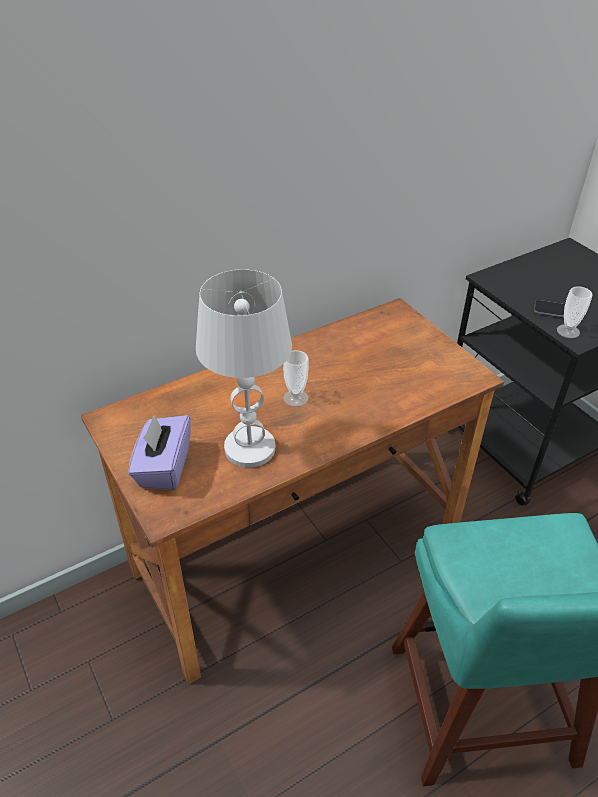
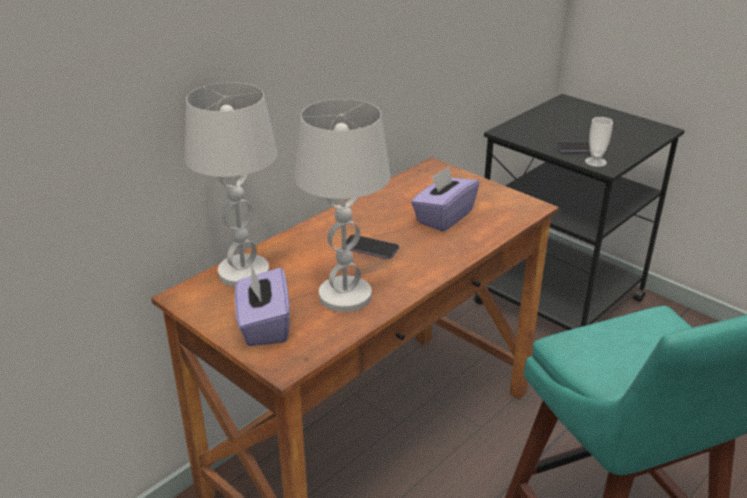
camera: 15 degrees left, 10 degrees down
(170, 403) = (244, 272): none -> white table lamp
(295, 398) = (370, 248): cup -> phone
(381, 373) = (443, 217): none -> purple tissue box

